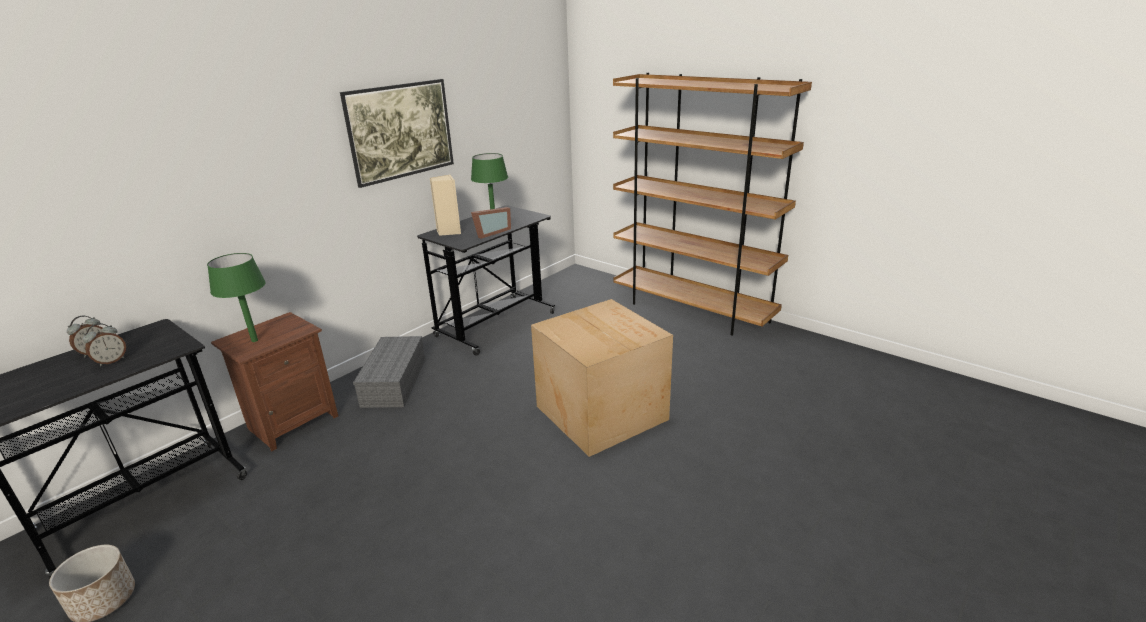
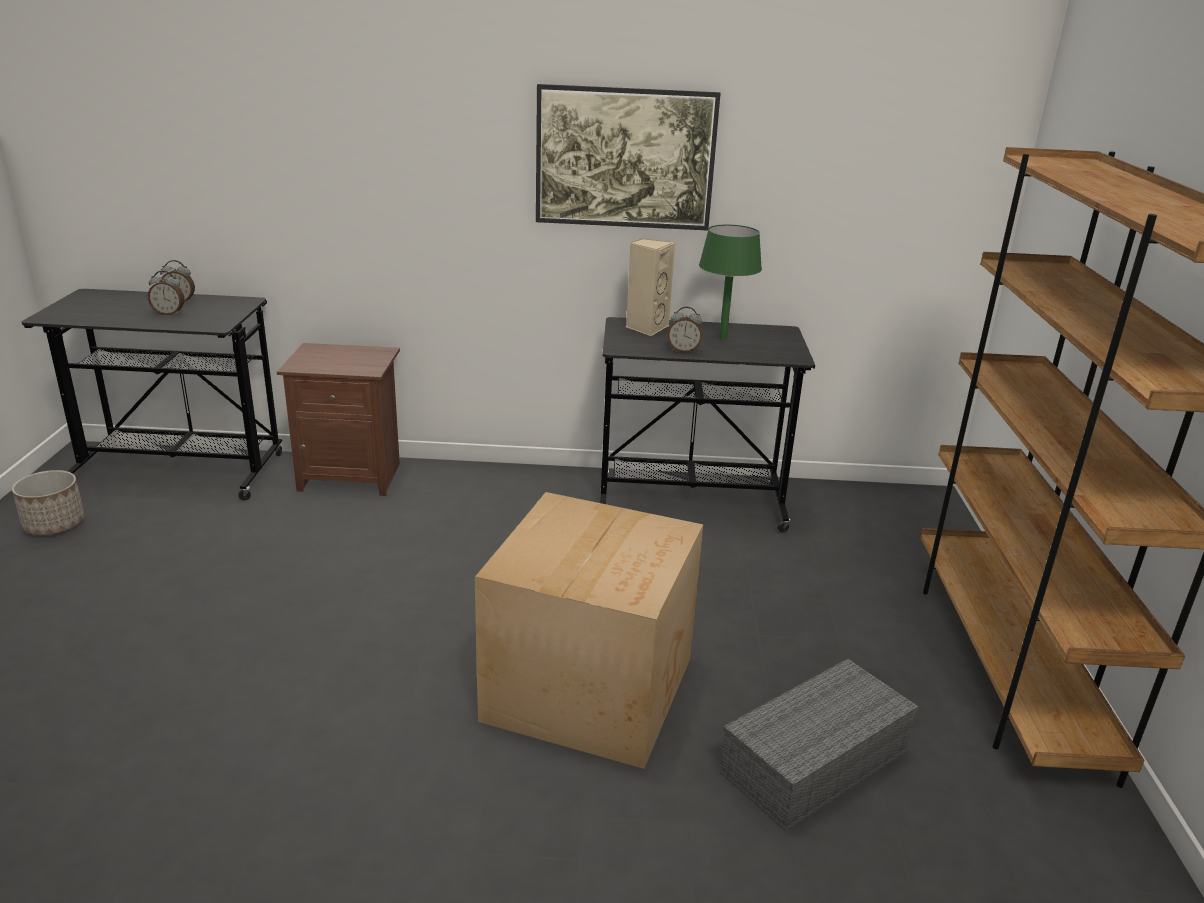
camera: 50 degrees right, 0 degrees up
(255, 340) = (323, 359): green table lamp -> none
(395, 383) = (480, 497): grey storage box -> grey storage box (814, 764)
(490, 233) = (683, 350): picture frame -> alarm clock

